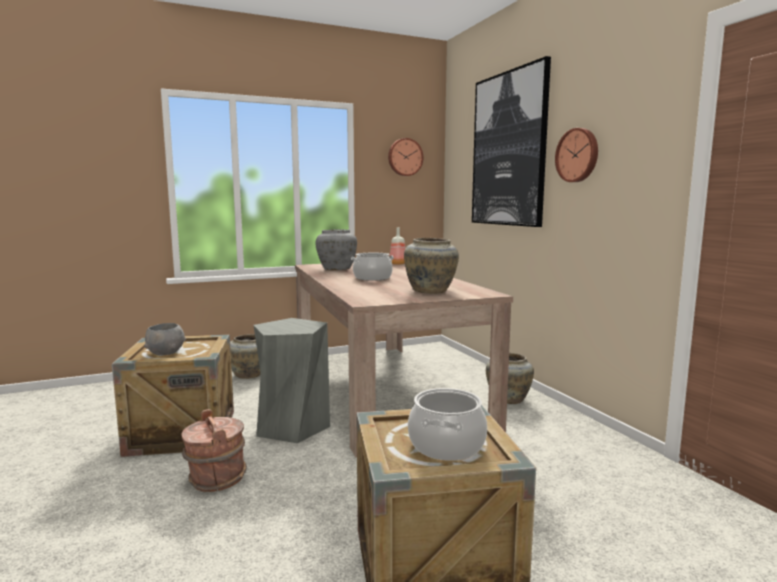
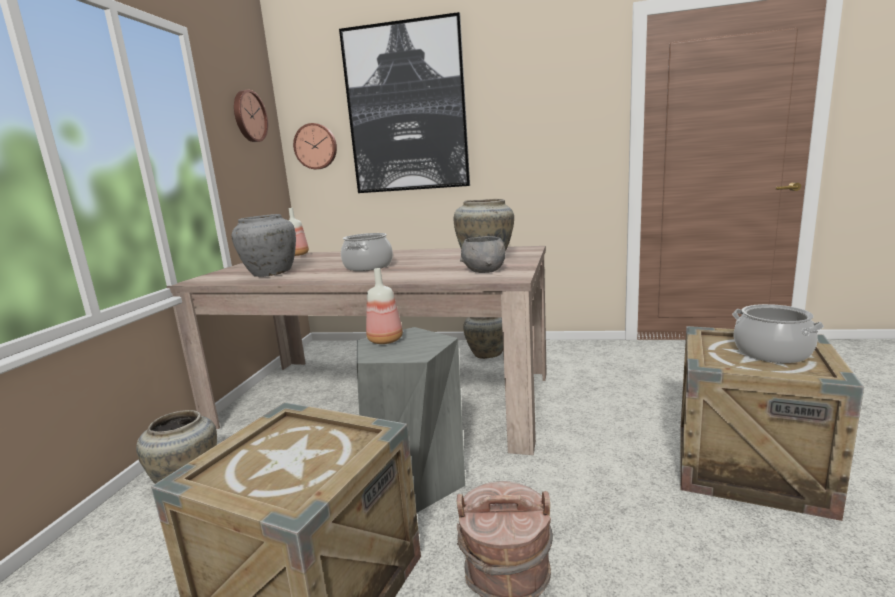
camera: 55 degrees left, 5 degrees up
(166, 353) = (295, 467): grey bowl -> grey bowl (484, 271)
(294, 322) = (385, 340): none -> bottle
(578, 155) = (509, 114): wall clock -> wall clock (316, 146)

